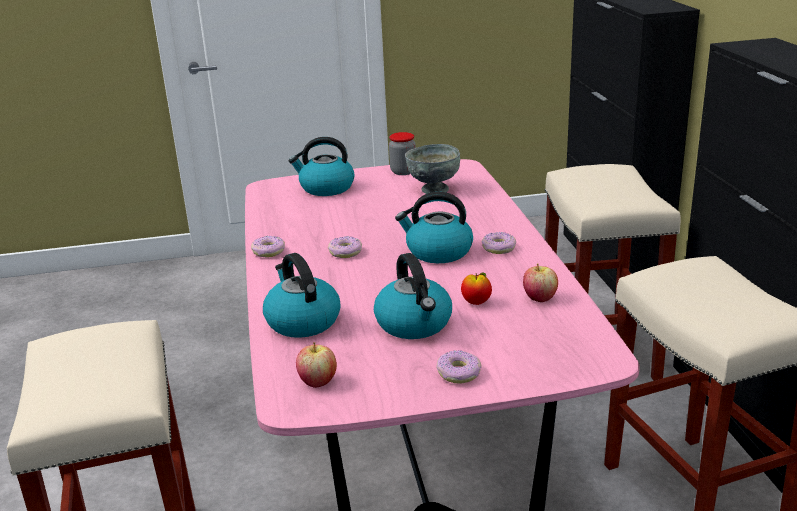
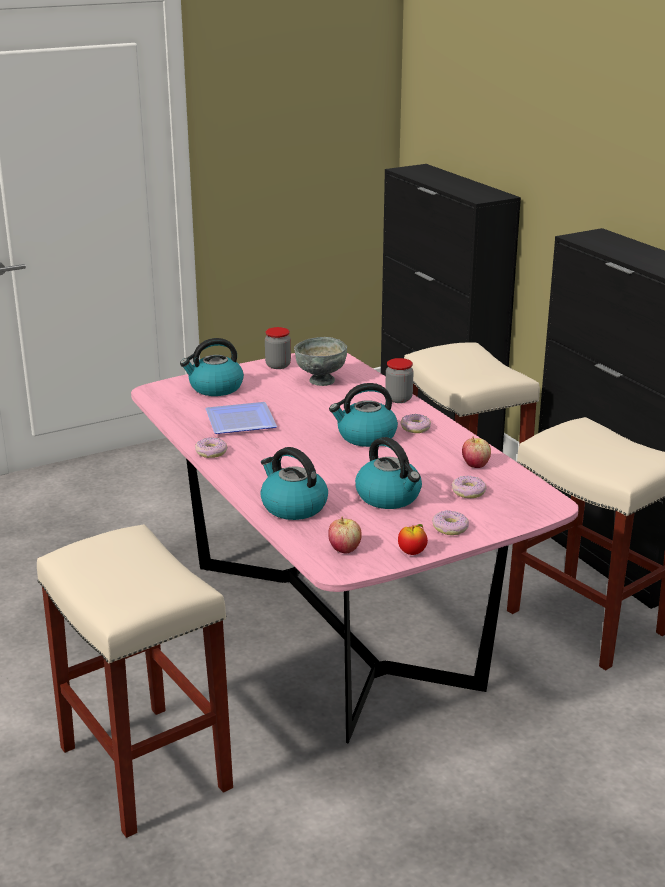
camera: 20 degrees left, 0 degrees up
(326, 222) = (242, 420): none -> plate
(345, 252) = (283, 445): donut -> donut (468, 492)
(476, 302) = (427, 474): apple -> apple (412, 553)
(502, 215) = (398, 399): none -> jar

